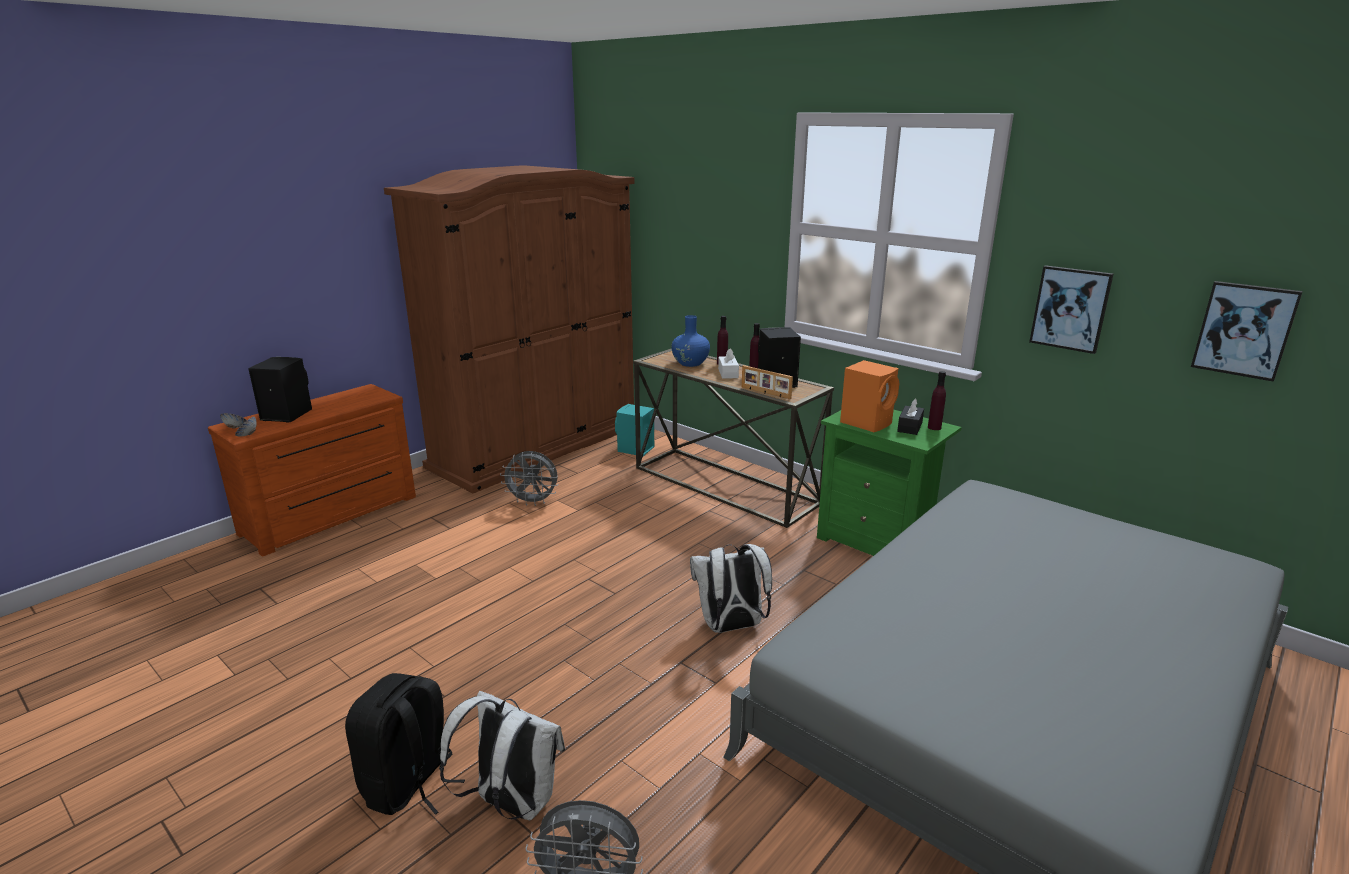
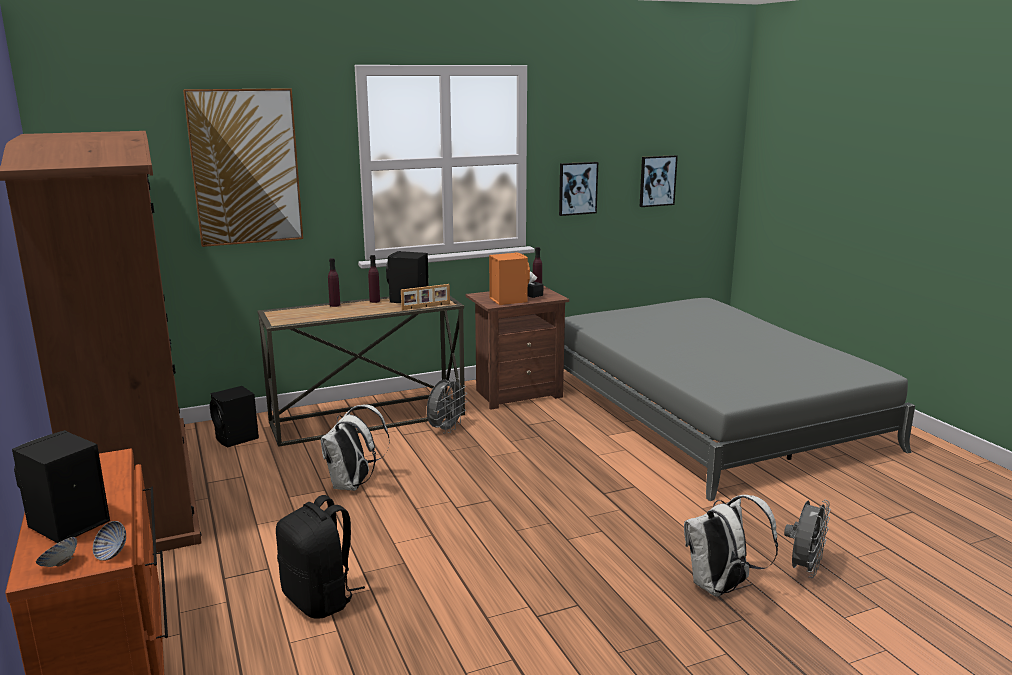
camera: 65 degrees left, 5 degrees down
(410, 784) = (682, 633): black backpack -> black backpack (320, 599)
(533, 502) = (274, 510): grey fan -> grey fan (446, 429)
(635, 450) = (237, 439): turquoise speaker -> black speaker
(690, 363) = (313, 313): blue vase -> none
(698, 213) = (245, 167): none -> picture
(728, 373) = (361, 308): white tissue box -> none
(730, 627) = (575, 466): white backpack -> white backpack (353, 485)
(877, 542) = (516, 393): green nightstand -> brown nightstand

